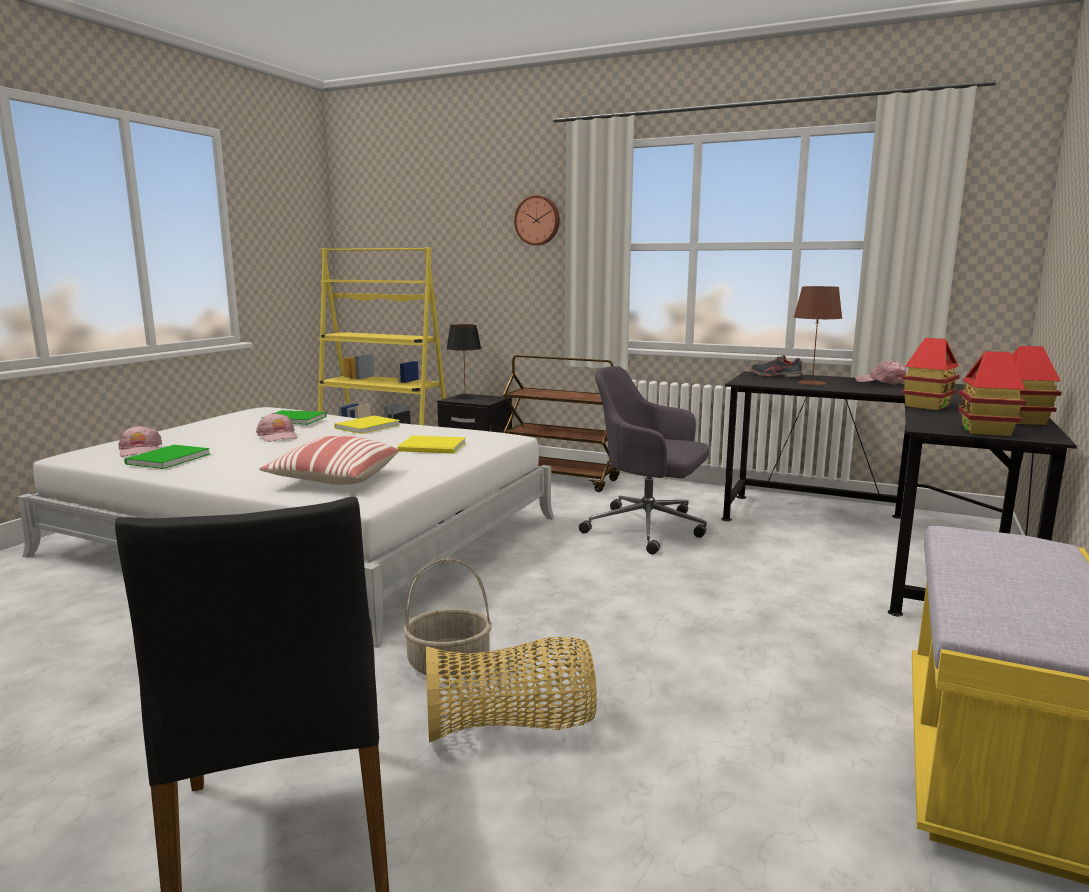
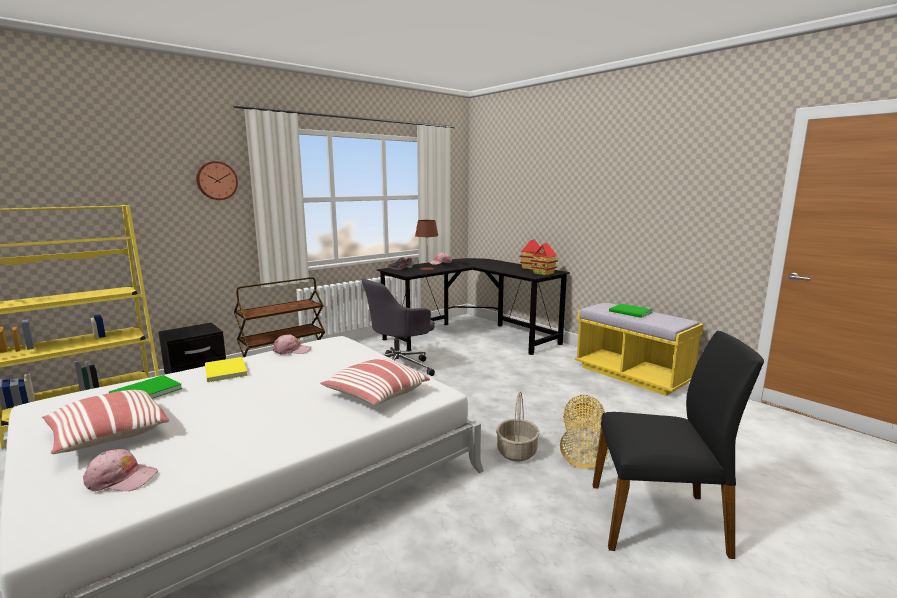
camera: 65 degrees left, 0 degrees up
(165, 459) = (199, 461): green book -> green book (631, 312)
(210, 432) = (107, 435): none -> pillow
(278, 436) = (202, 404): pink cap -> pink cap (291, 350)
(434, 447) = (333, 359): yellow book -> none
(465, 397) = (179, 333): black table lamp -> none
(927, 406) = (495, 269): toy house -> none

